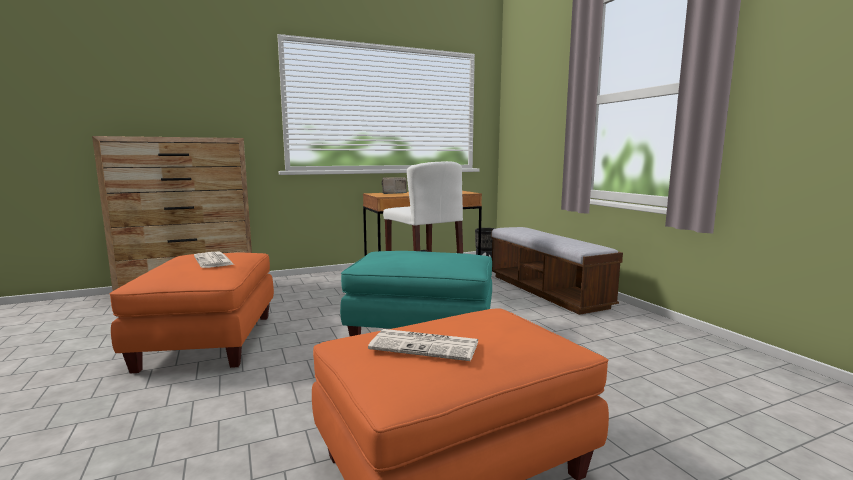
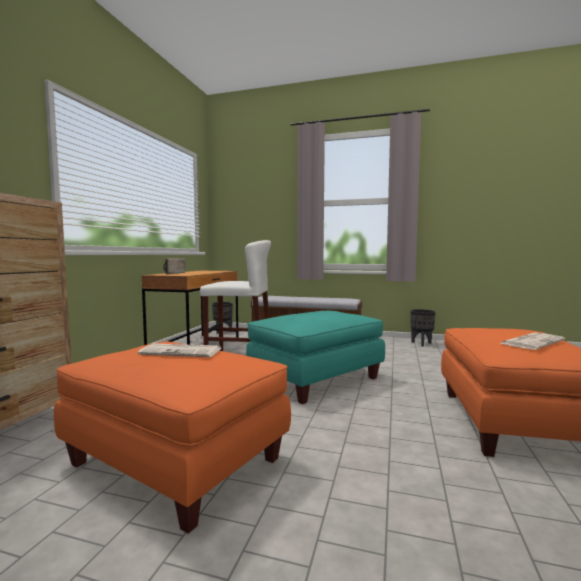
camera: 50 degrees left, 5 degrees down
(693, 345) = (421, 344): none -> black planter

